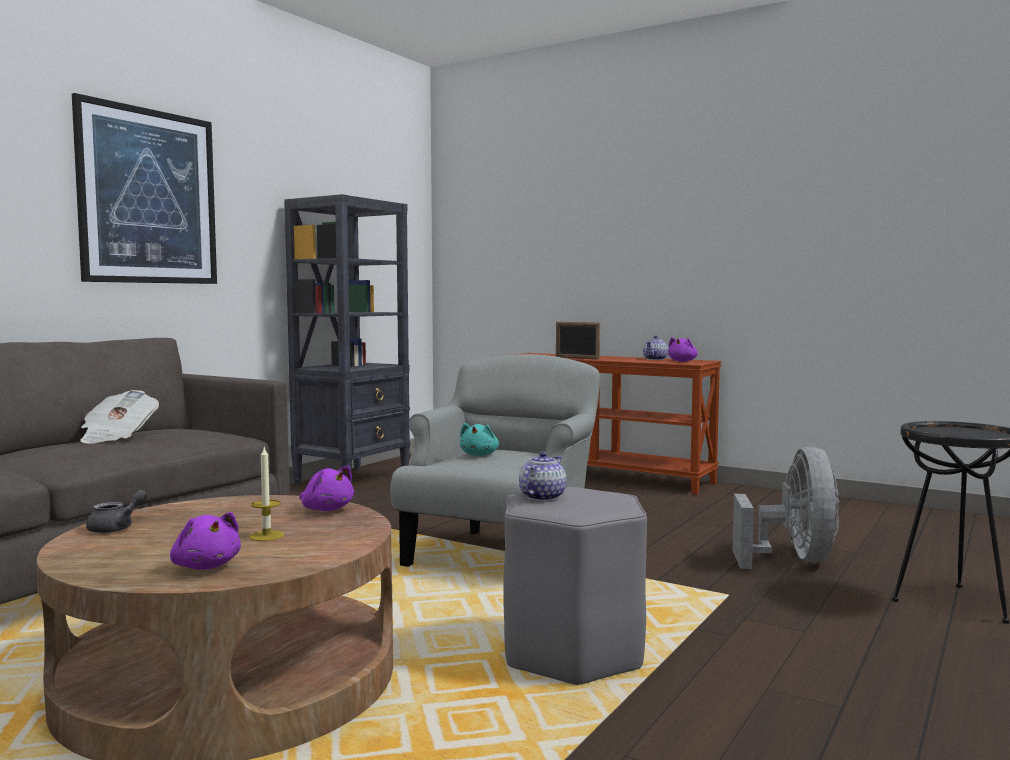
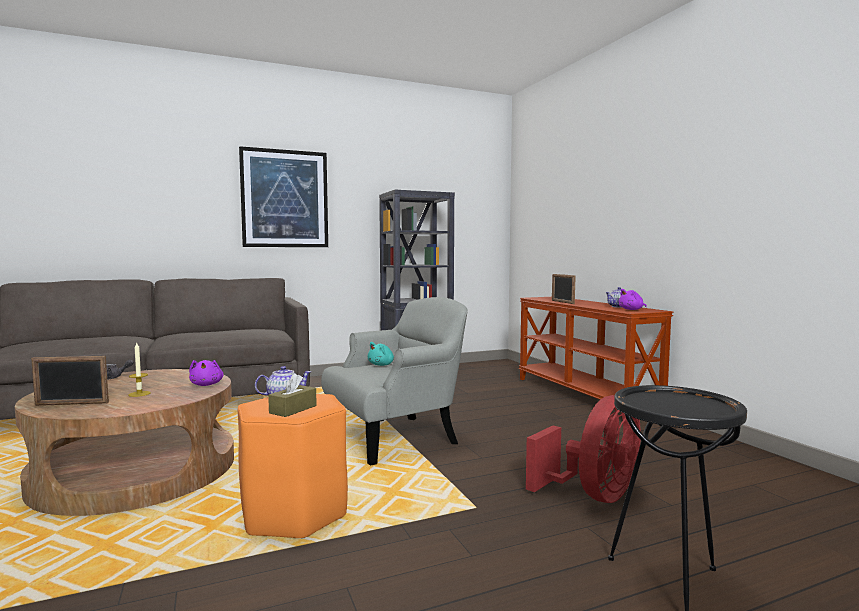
camera: 35 degrees right, 0 degrees up
(117, 437) = (220, 331): newspaper -> none
(206, 566) = (71, 404): purple plush toy -> picture frame
(571, 654) = (293, 514): grey stool -> orange stool
(598, 504) = (293, 409): none -> brown tissue box
(793, 560) = (594, 495): grey fan -> red fan

